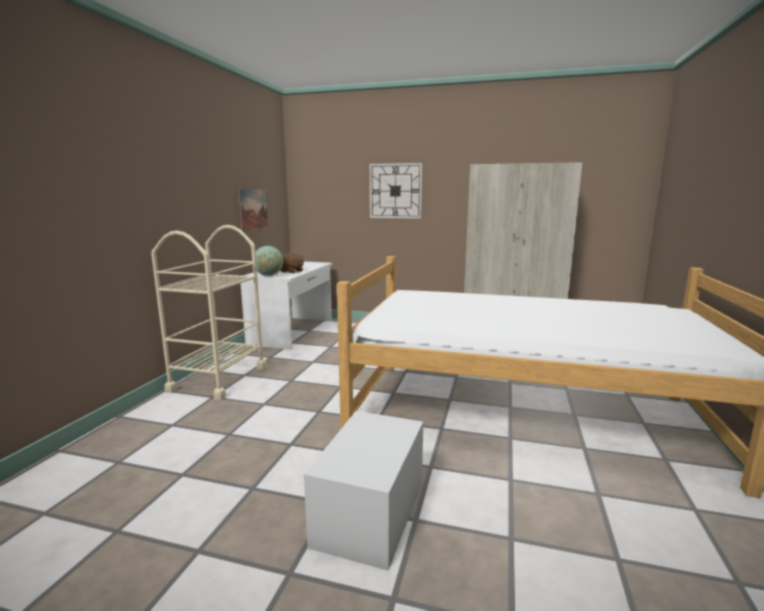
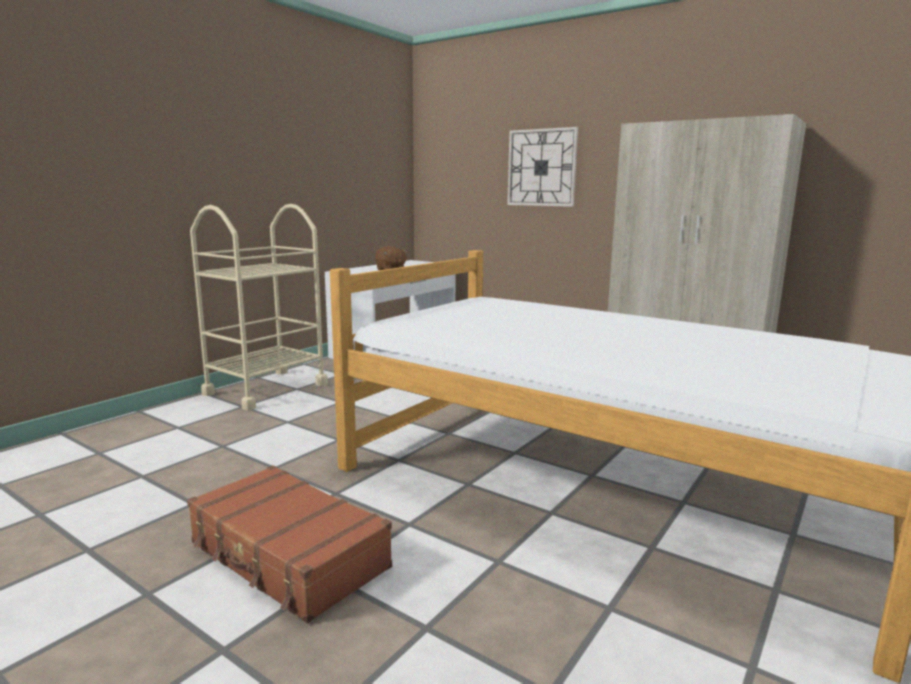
camera: 20 degrees right, 0 degrees up
(253, 209) = (353, 190): picture -> none
(268, 275) = (357, 272): globe -> none
(370, 512) = (288, 556): white storage box -> brown suitcase

